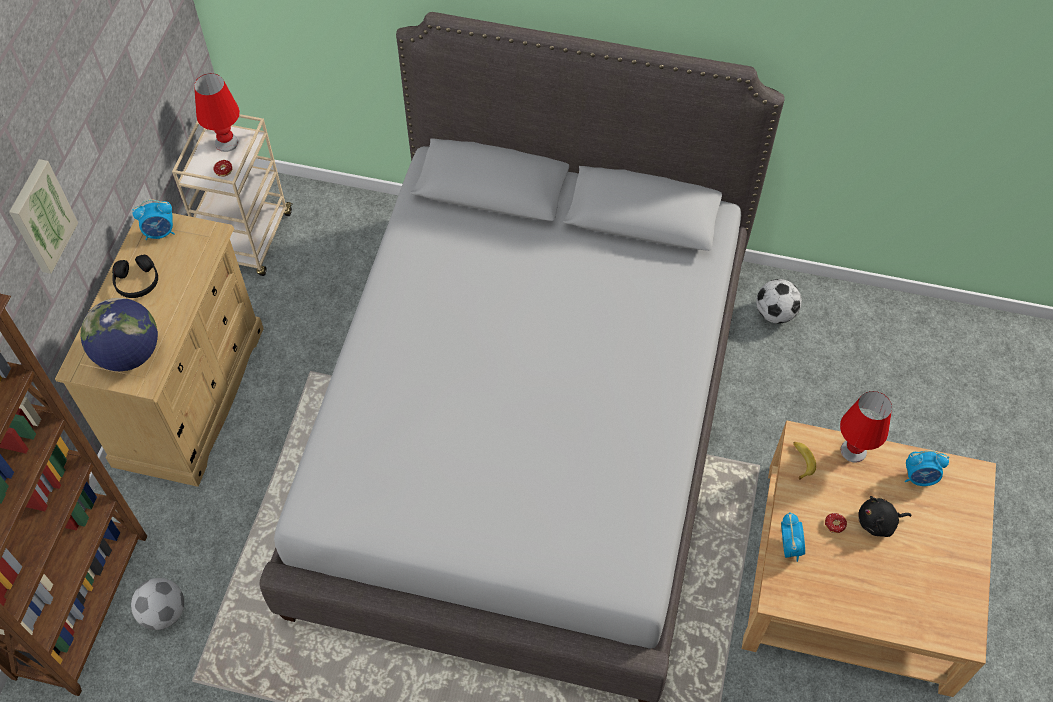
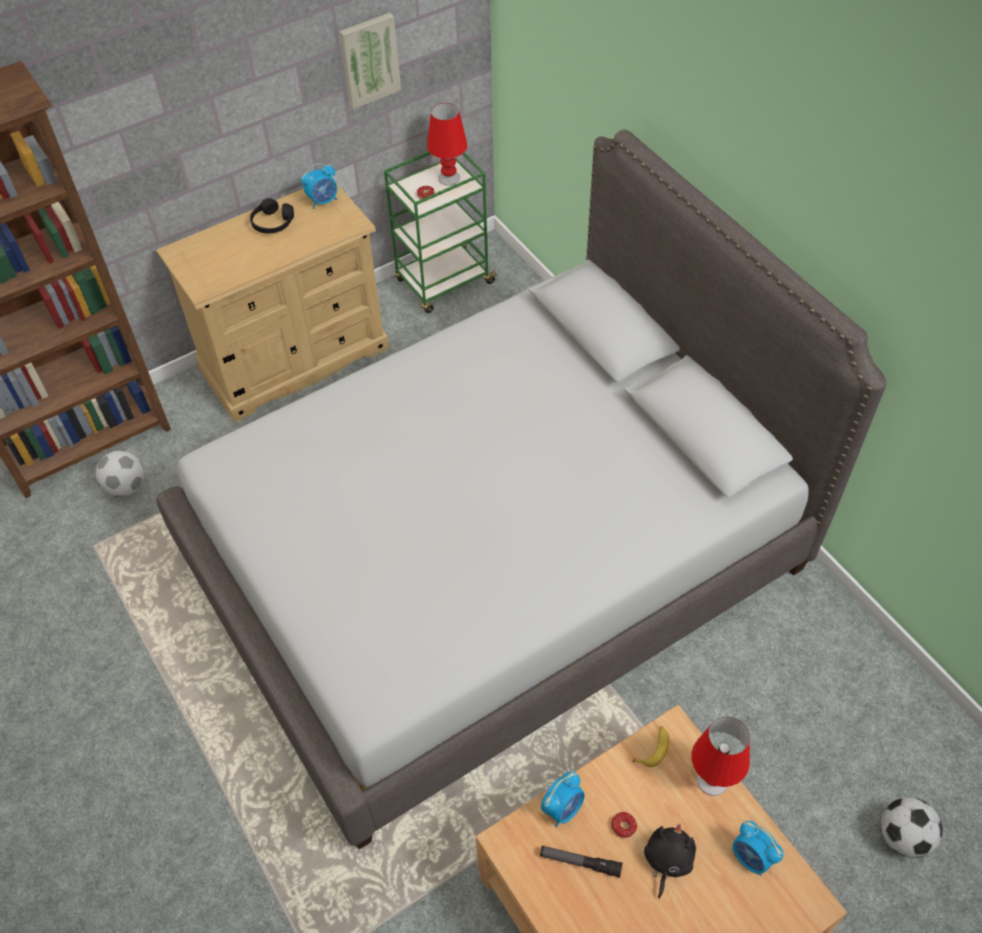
camera: 45 degrees right, 5 degrees down
(40, 216) = (200, 108): picture -> picture (369, 59)
(129, 354) = (214, 265): globe -> none
(160, 232) = (323, 201): alarm clock -> alarm clock turned 60 degrees counterclockwise
(249, 240) = (443, 282): beige cart -> green cart
(775, 313) = (808, 631): football -> football (903, 837)
(833, 569) = (580, 862): none -> flashlight
(878, 522) = (667, 861): black plush toy -> black plush toy turned 75 degrees clockwise

